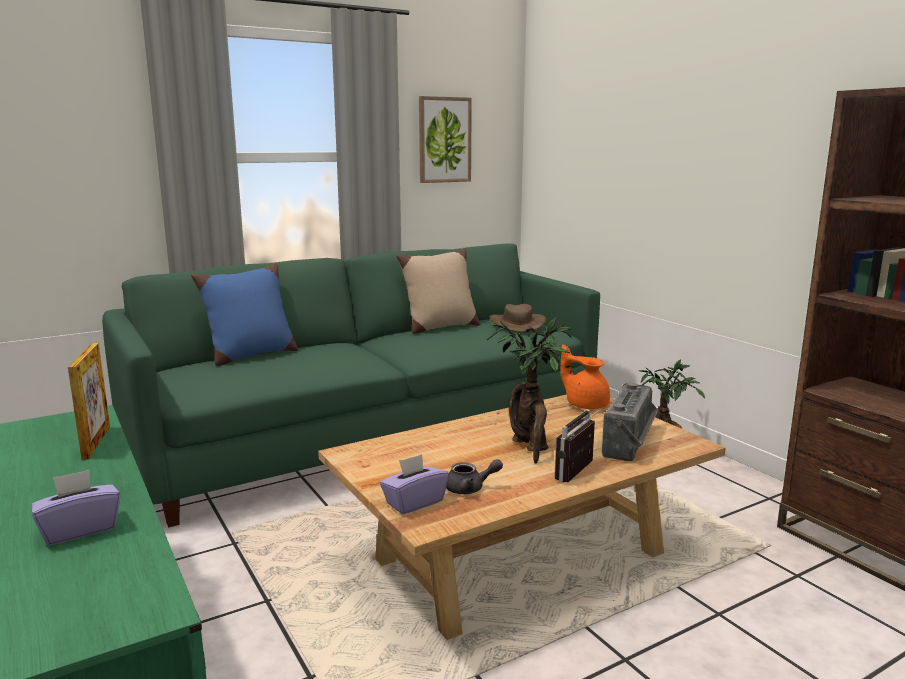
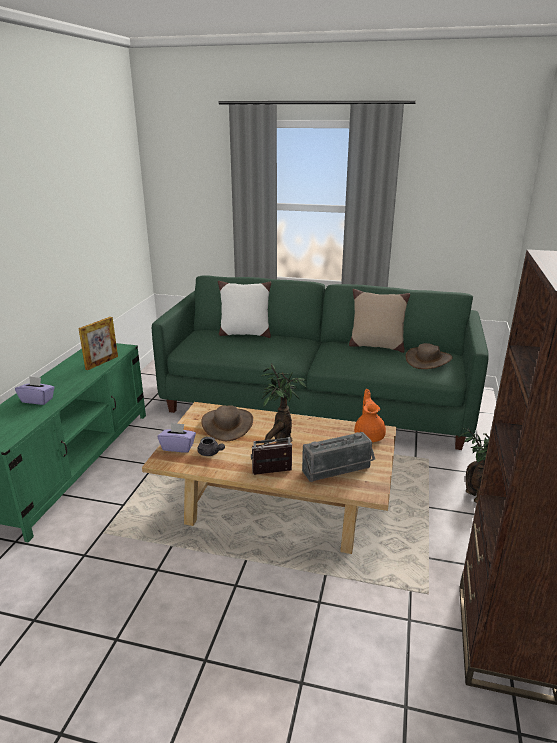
camera: 45 degrees right, 10 degrees up
(250, 355) = (244, 334): blue pillow -> white pillow
(422, 454) = (227, 424): none -> brown hat
(444, 140) = (445, 201): picture -> none

